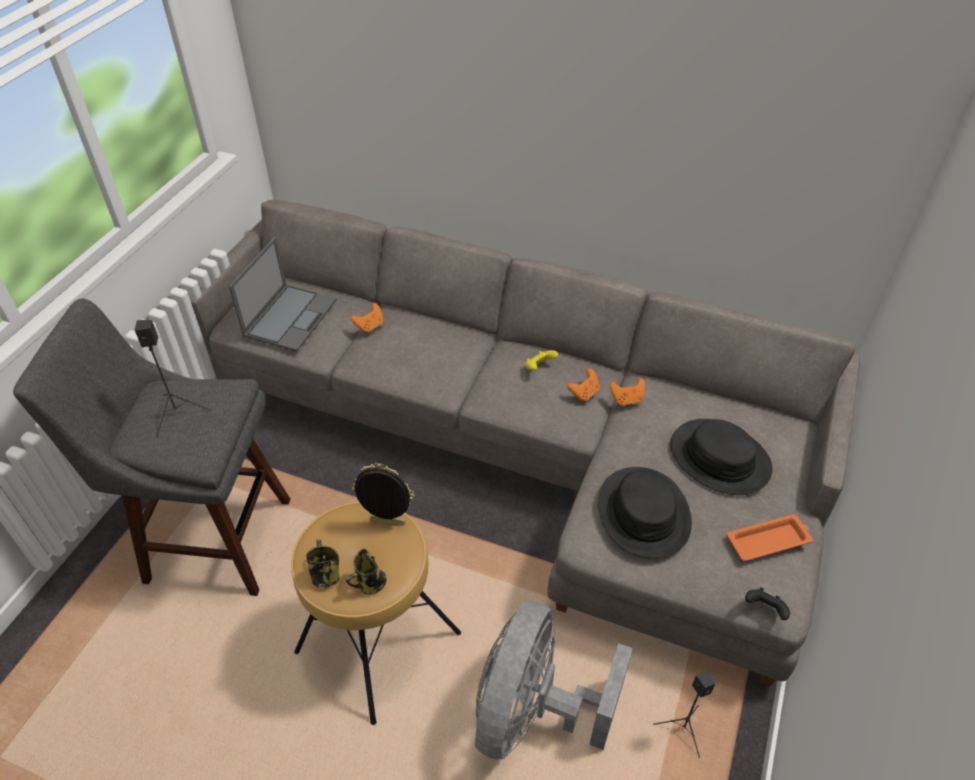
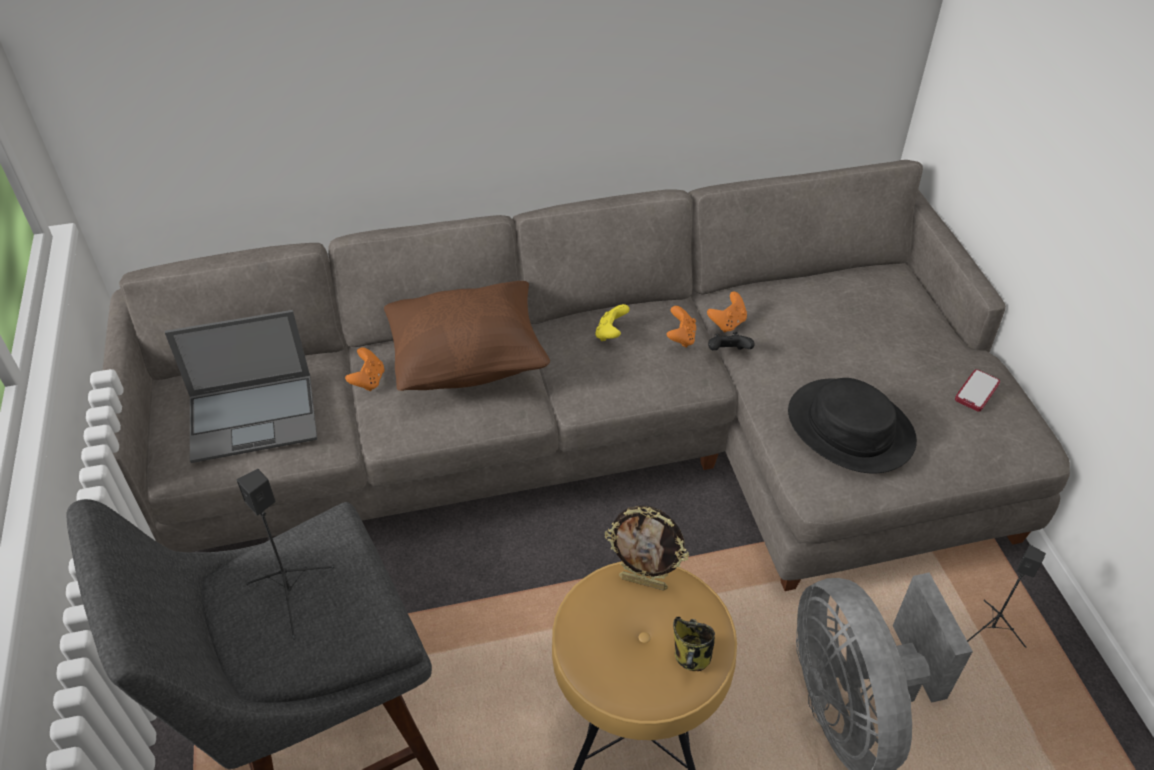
camera: 35 degrees left, 0 degrees up
(291, 317) = (254, 417): laptop -> laptop turned 90 degrees clockwise
(325, 575) = (634, 680): mug -> none
(387, 523) = (644, 582): picture frame -> picture frame turned 135 degrees counterclockwise
(435, 342) = (468, 361): none -> brown pillow
(719, 458) = (865, 337): black hat -> none
(765, 609) = (1029, 457): black game controller -> black game controller (728, 353)
(769, 541) = (977, 391): orange tray -> phone

